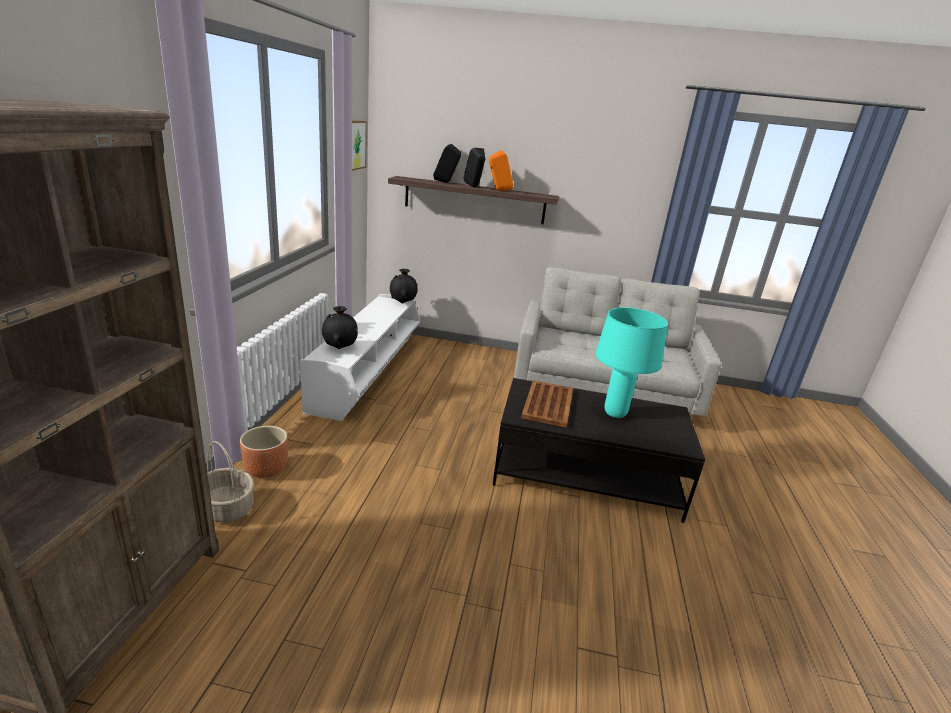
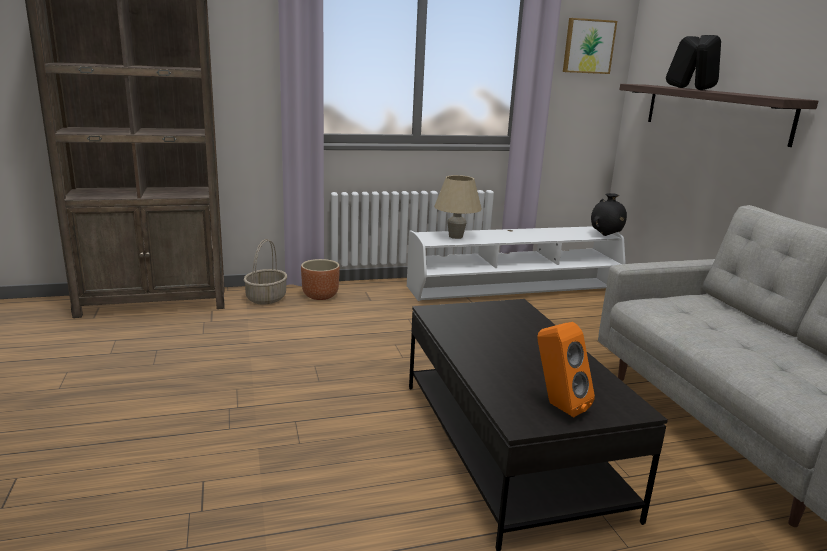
camera: 65 degrees right, 5 degrees down
(340, 348) = (455, 236): black vase -> beige table lamp
(498, 190) = (723, 92): orange speaker -> orange speaker (557, 406)
(548, 403) = (493, 322): brown tray -> none
(614, 413) = (537, 362): turquoise table lamp -> none

